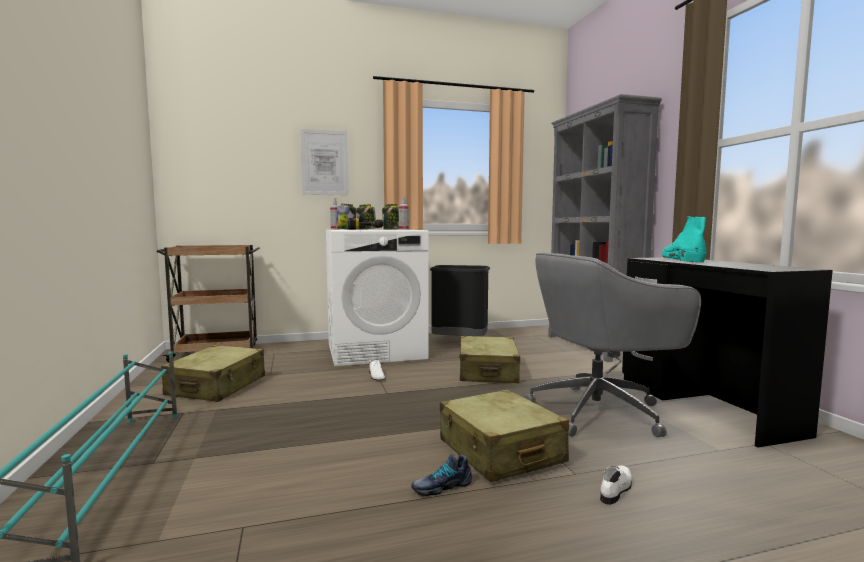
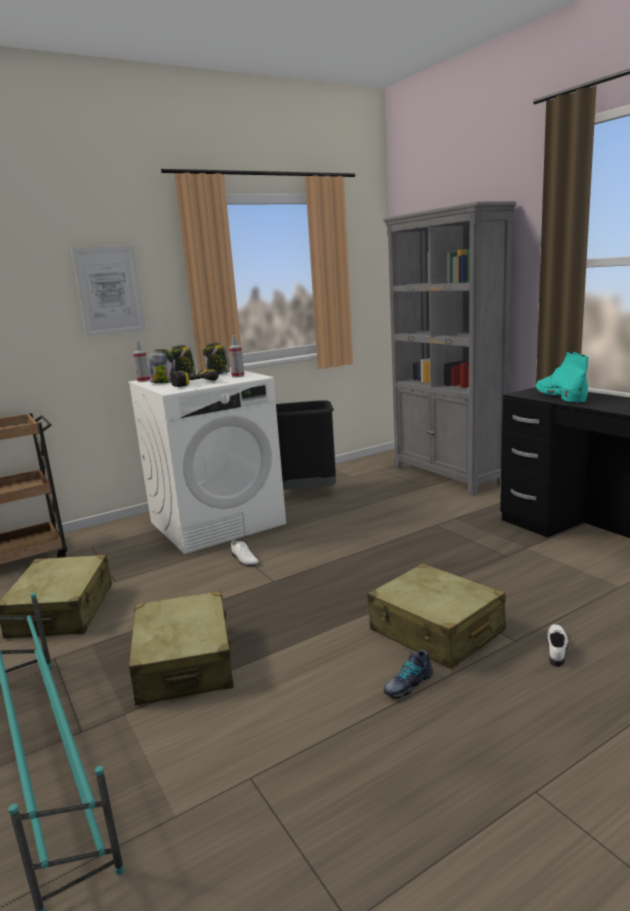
camera: 15 degrees left, 10 degrees up
(487, 372) = (362, 531): beige suitcase -> beige suitcase (185, 663)
(600, 411) = (499, 563): grey office chair -> none

